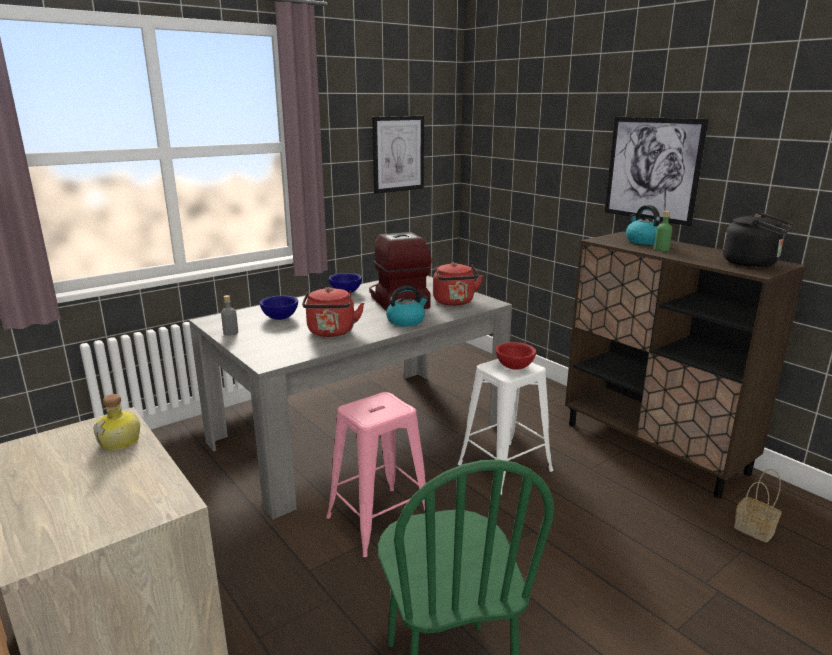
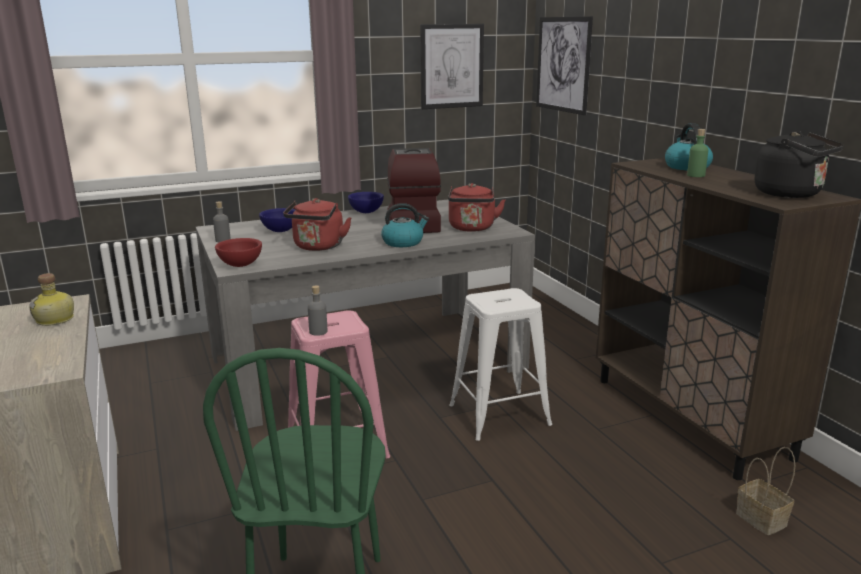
camera: 15 degrees right, 0 degrees up
(372, 418) = (318, 332): none -> grey bottle
(515, 367) = (506, 300): red bowl -> red bowl (240, 265)
(652, 169) = (710, 82): picture -> picture (563, 64)

